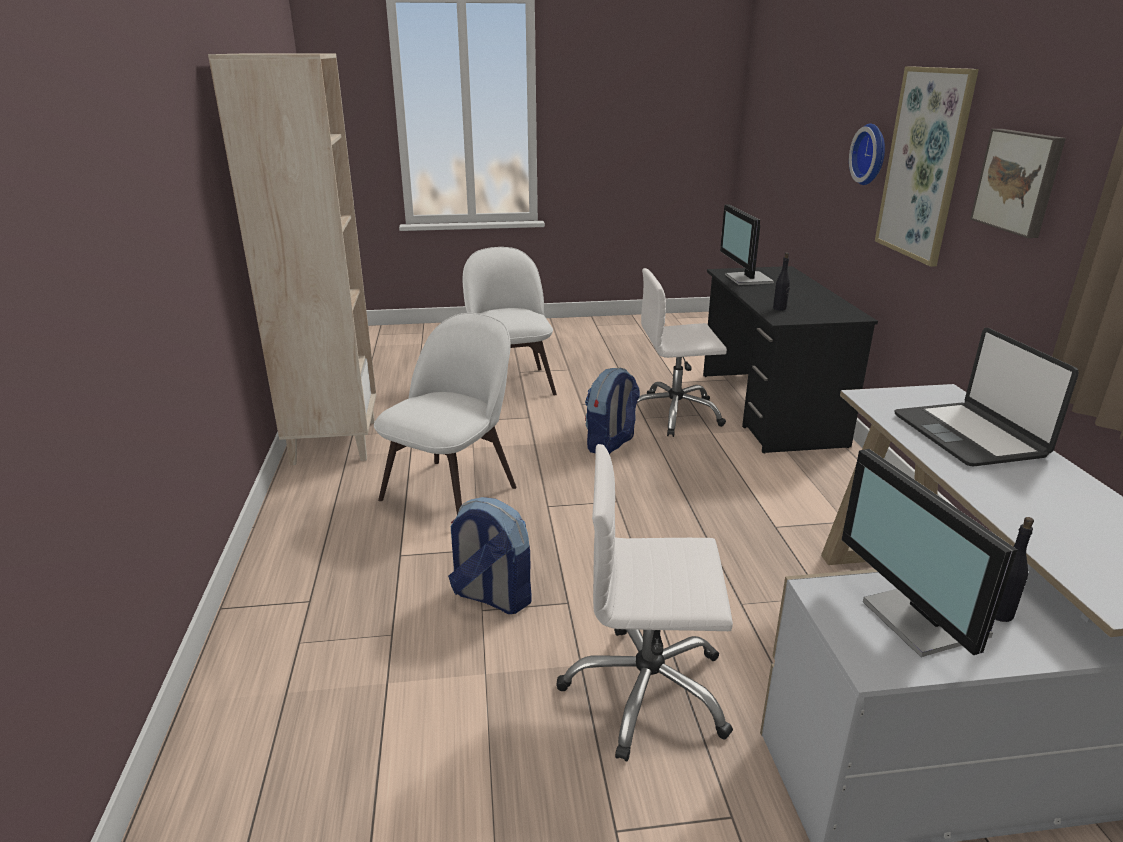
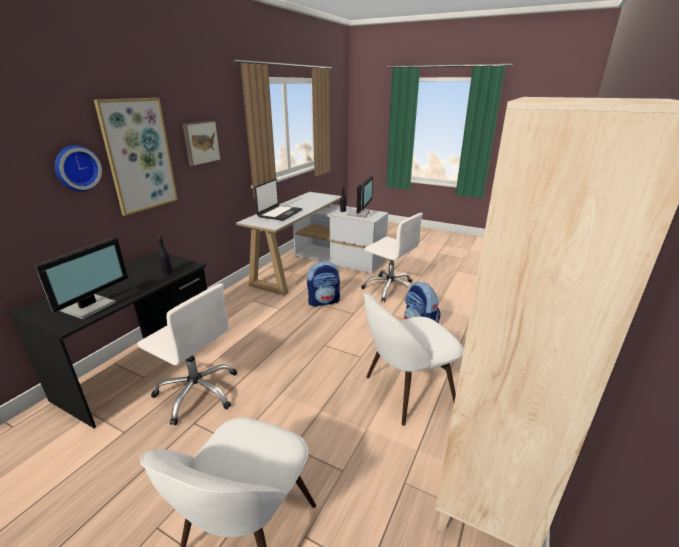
camera: 145 degrees left, 0 degrees up
(611, 444) = (276, 384): backpack -> backpack (324, 301)

